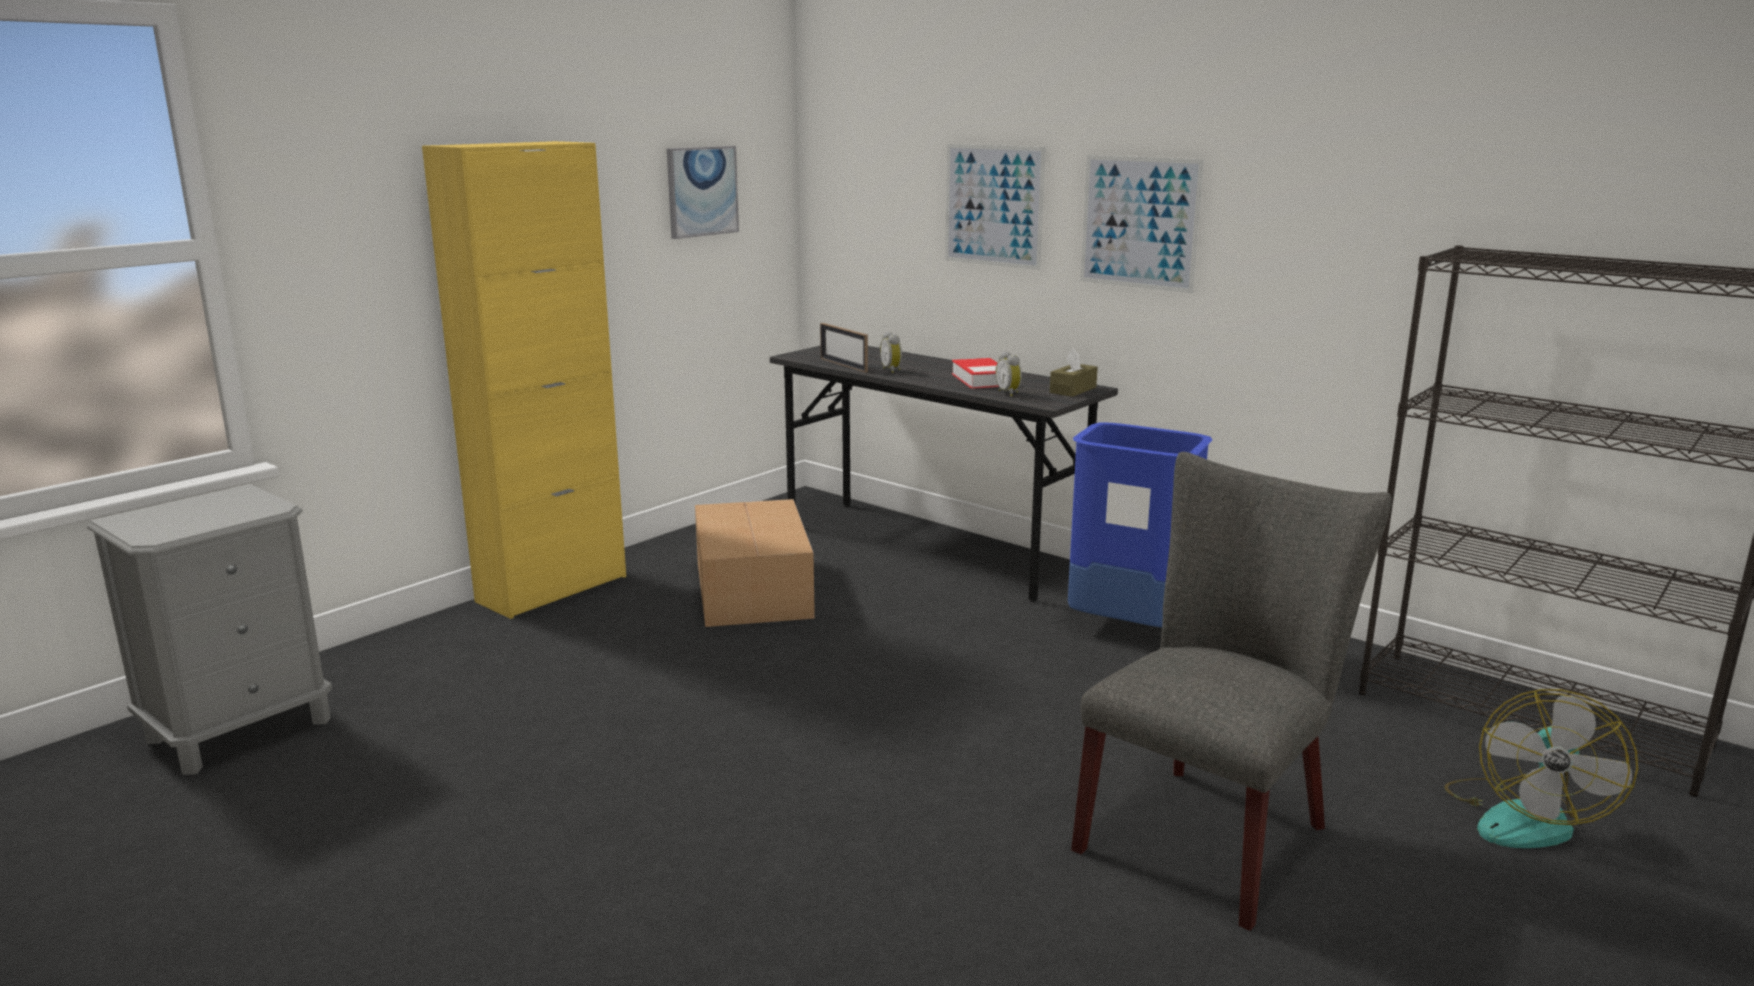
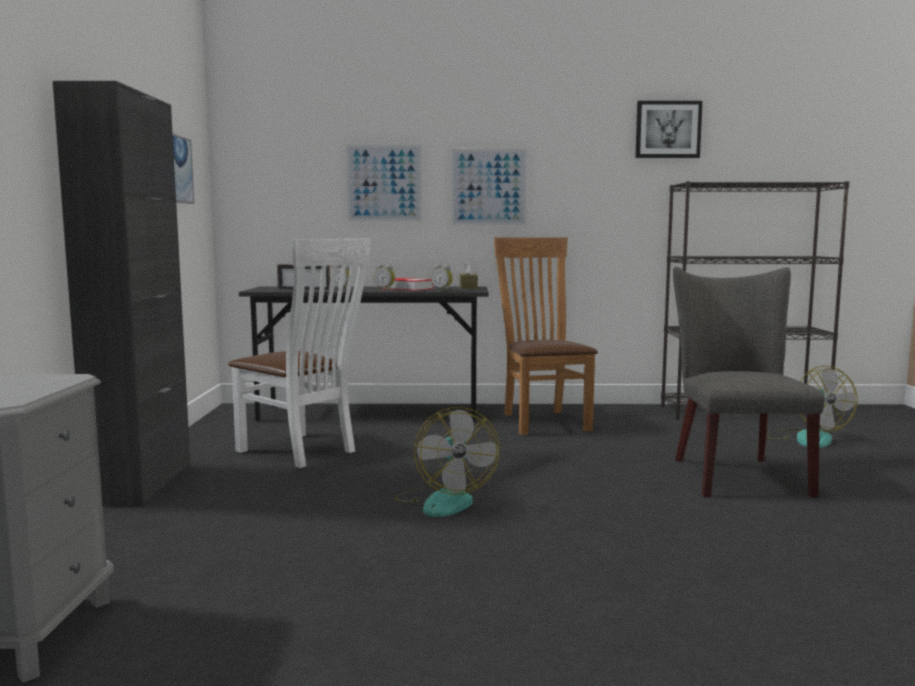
camera: 40 degrees left, 10 degrees down
(552, 589) = (142, 483): yellow cabinet -> black cabinet
(752, 591) = (302, 452): cardboard box -> white chair
(756, 720) = (444, 500): none -> fan
(942, 378) = (385, 290): none -> alarm clock
(1129, 629) = (542, 421): blue trash can -> brown chair
(1475, 129) = (667, 129): none -> picture

